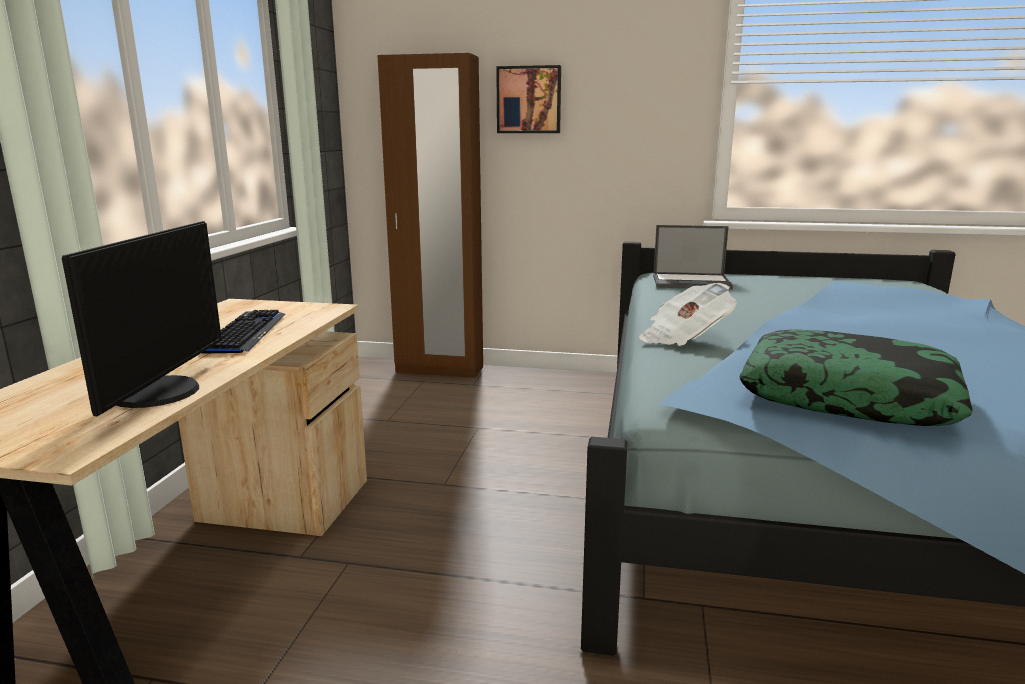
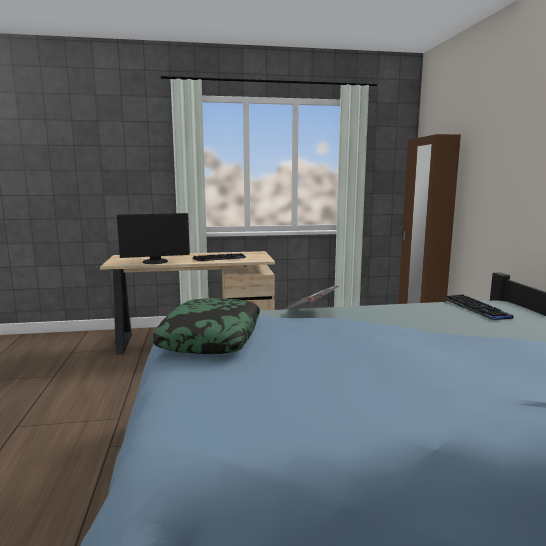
camera: 70 degrees right, 5 degrees down
(529, 100) = (483, 161): picture -> none
(692, 282) = (475, 308): laptop -> keyboard

